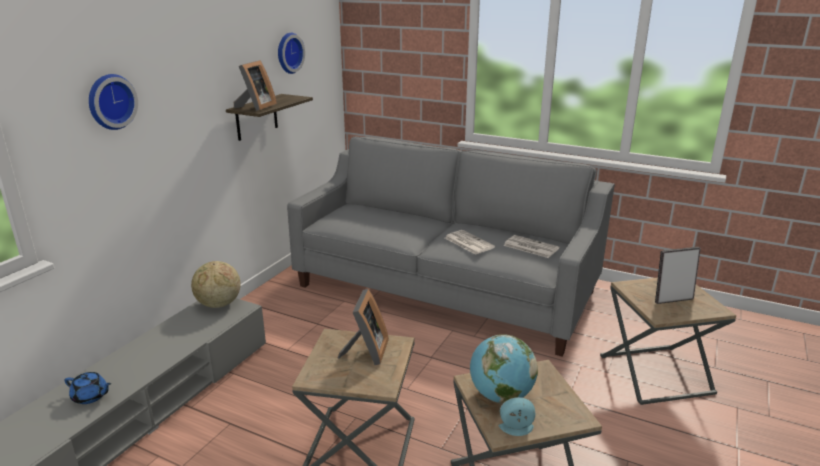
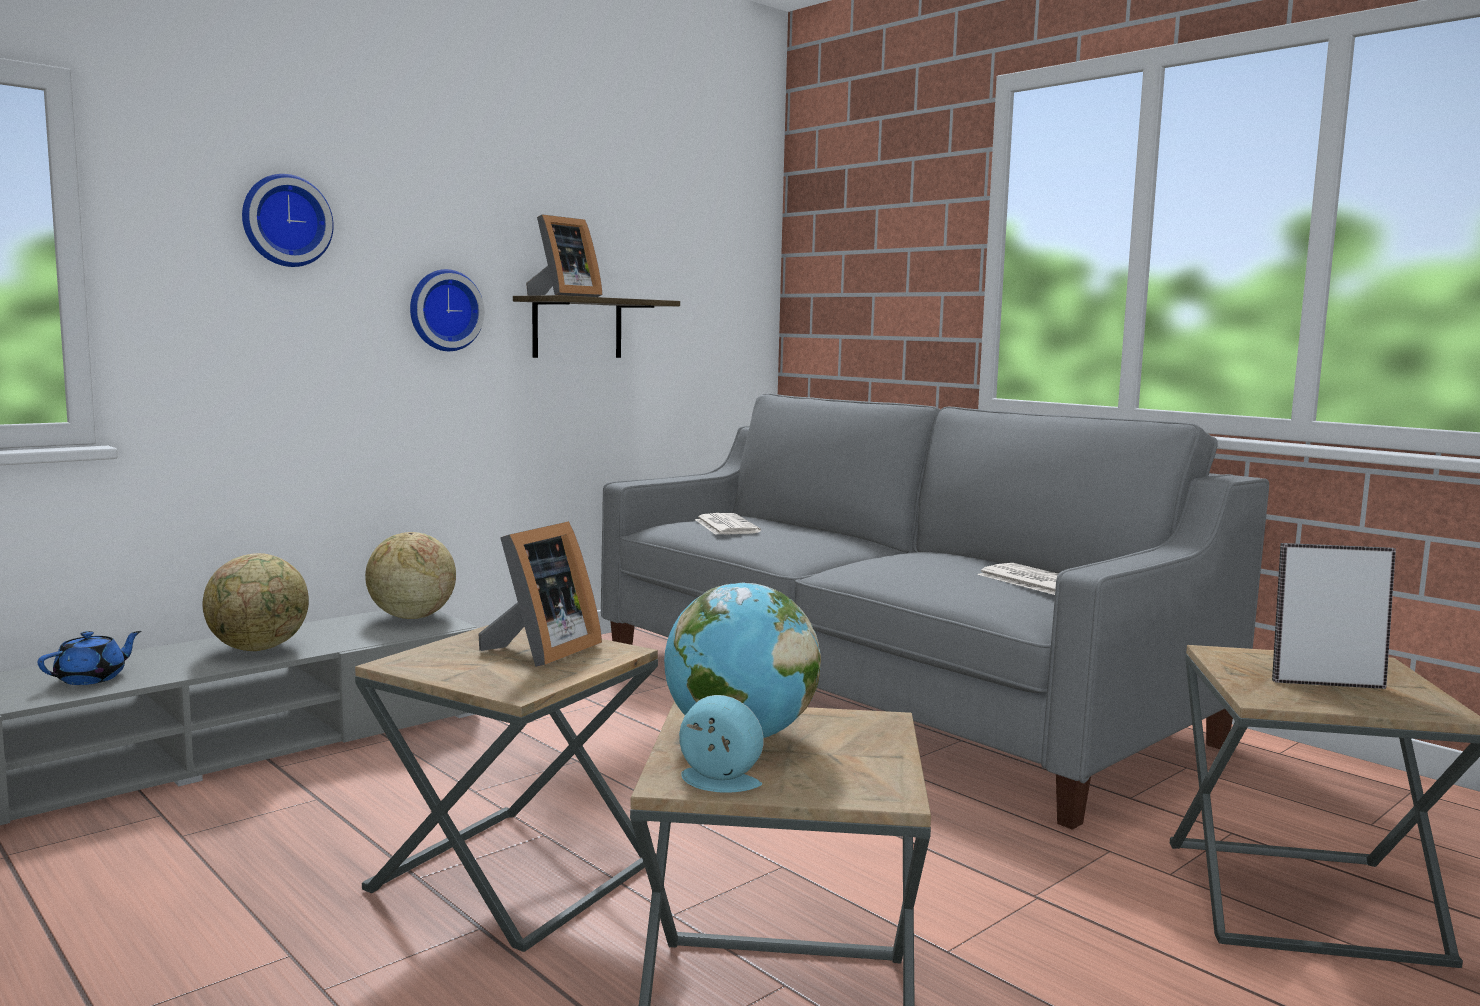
camera: 20 degrees right, 15 degrees down
(91, 396) = (92, 678): blue teapot -> blue teapot turned 90 degrees counterclockwise
(160, 350) = (259, 649): none -> globe
(288, 53) = (660, 234): wall clock -> wall clock (444, 310)
(468, 242) = (905, 564): newspaper -> newspaper (725, 526)

